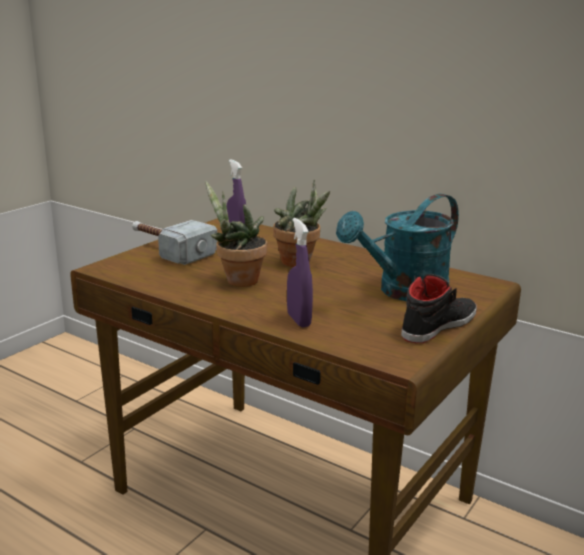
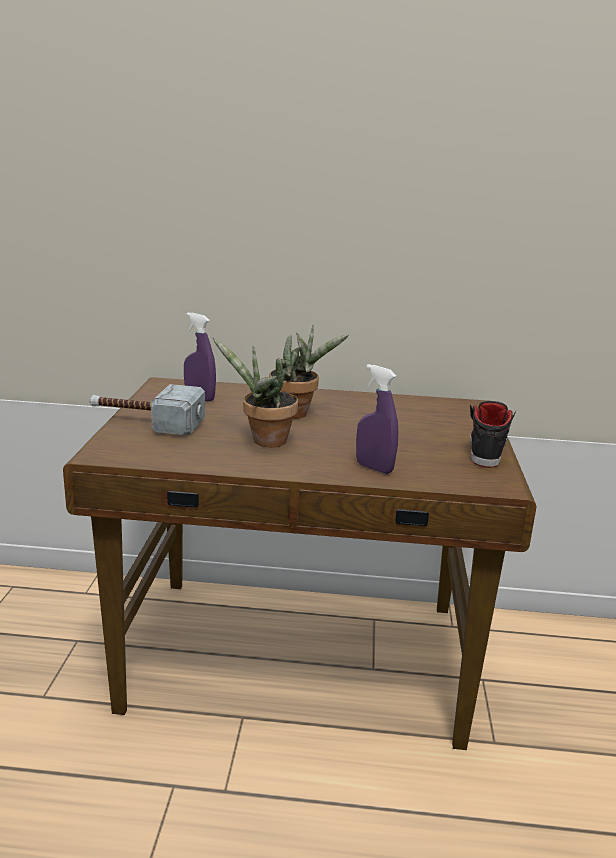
camera: 30 degrees left, 0 degrees up
(404, 292) = (422, 425): turquoise watering can -> none

